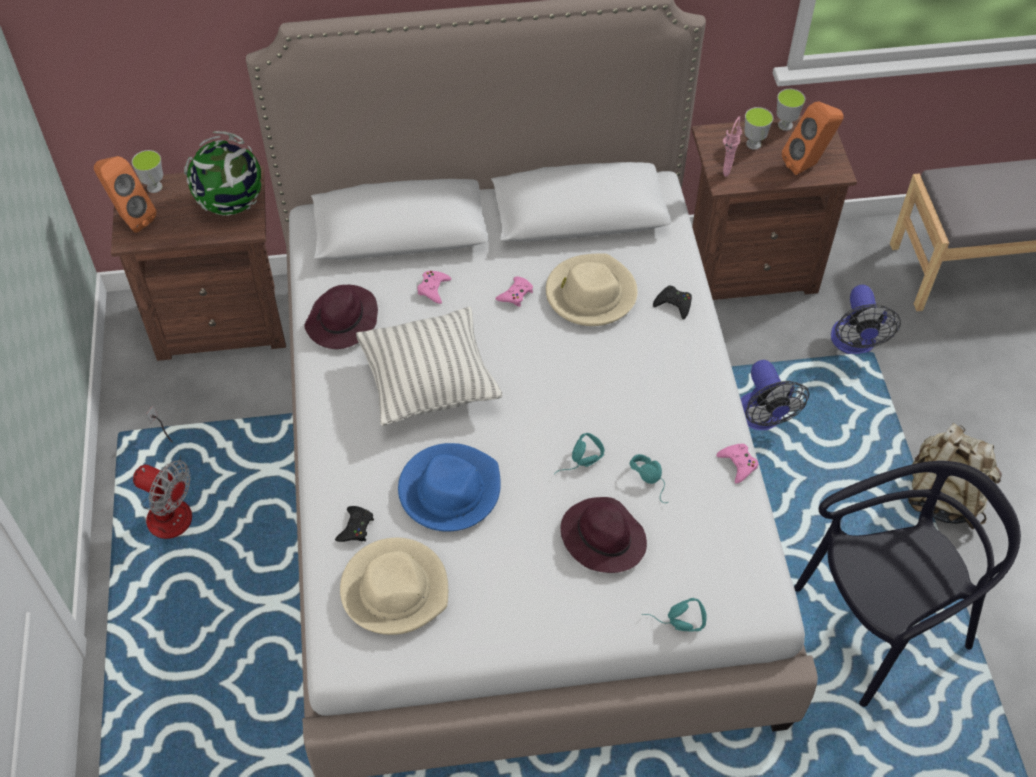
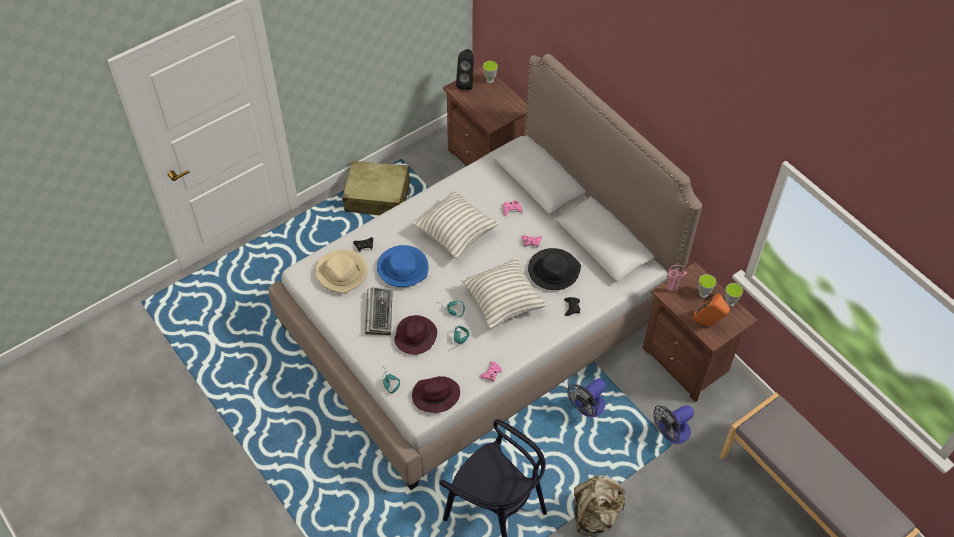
camera: 60 degrees right, 0 degrees up
(130, 219) = (466, 82): orange speaker -> black speaker
(169, 504) = (377, 197): fan -> beige suitcase
(231, 203) = (501, 110): globe -> none
(342, 321) = (468, 186): purple hat -> purple hat (435, 396)
(520, 570) = (379, 313): none -> keyboard
(590, 294) = (553, 271): beige hat -> black hat
(610, 385) = (503, 303): none -> pillow

